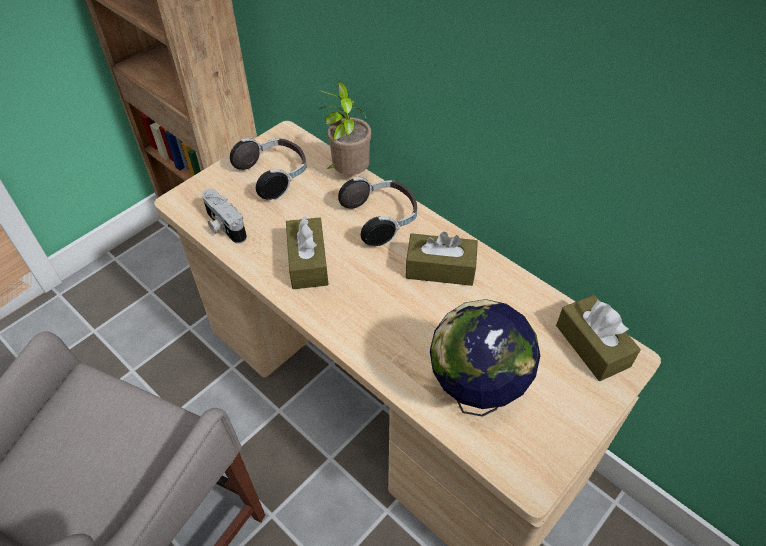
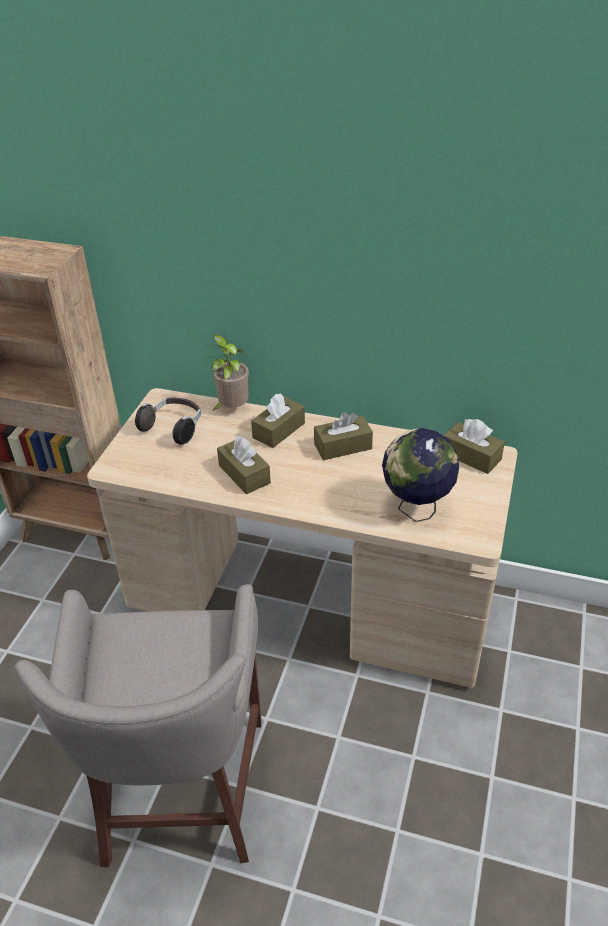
camera: 25 degrees left, 10 degrees down
(223, 226) = (160, 473): camera -> none
(381, 219) = (278, 430): headphones -> brown tissue box

